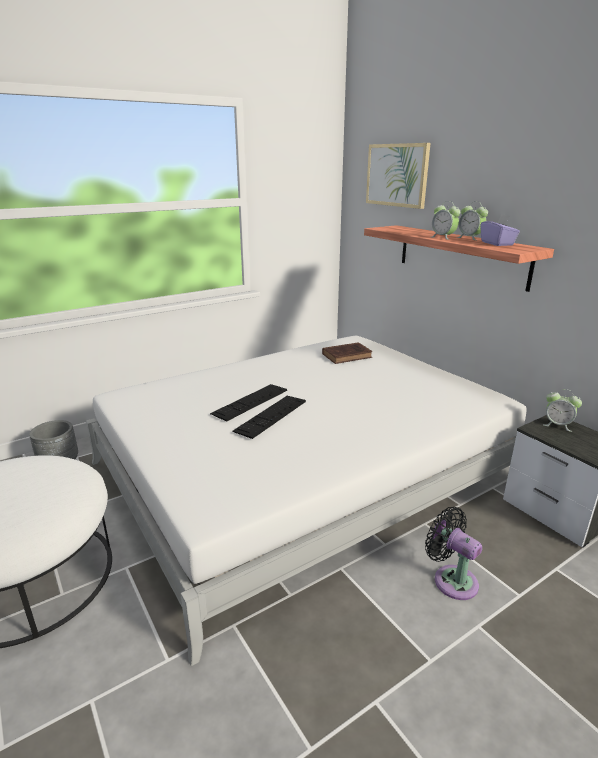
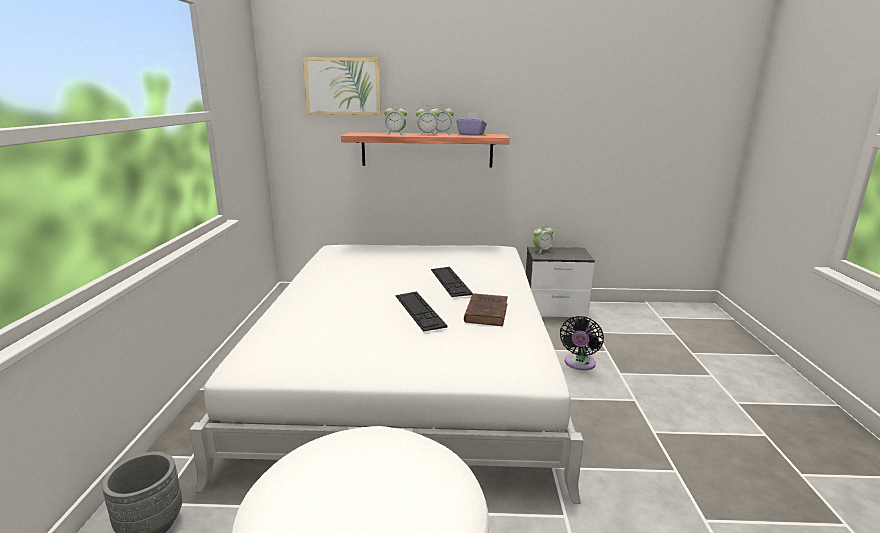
camera: 55 degrees left, 5 degrees down
(250, 401) = (381, 310): keyboard -> keyboard (450, 281)
(348, 355) = (361, 258): brown book -> brown book (486, 312)
(420, 232) = (395, 134): none -> alarm clock
(451, 579) = (579, 364): black fan -> black fan turned 60 degrees counterclockwise

